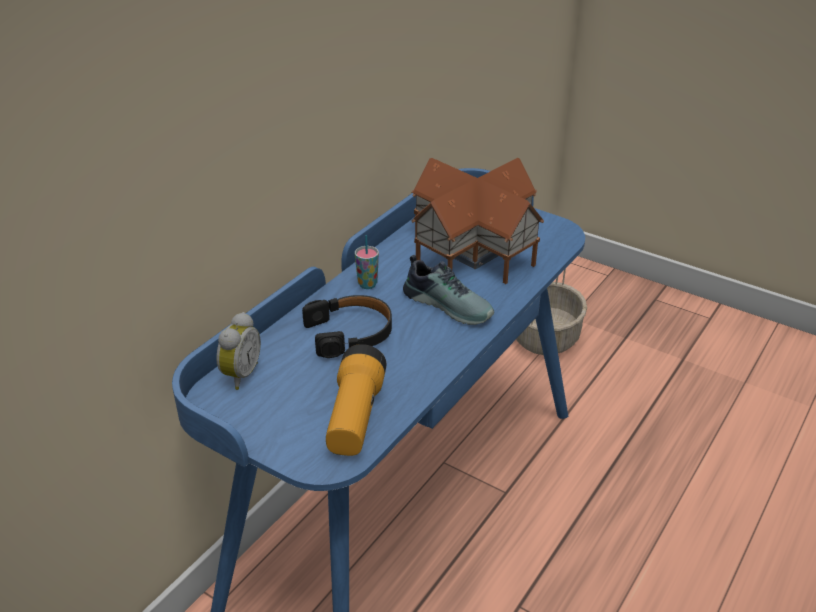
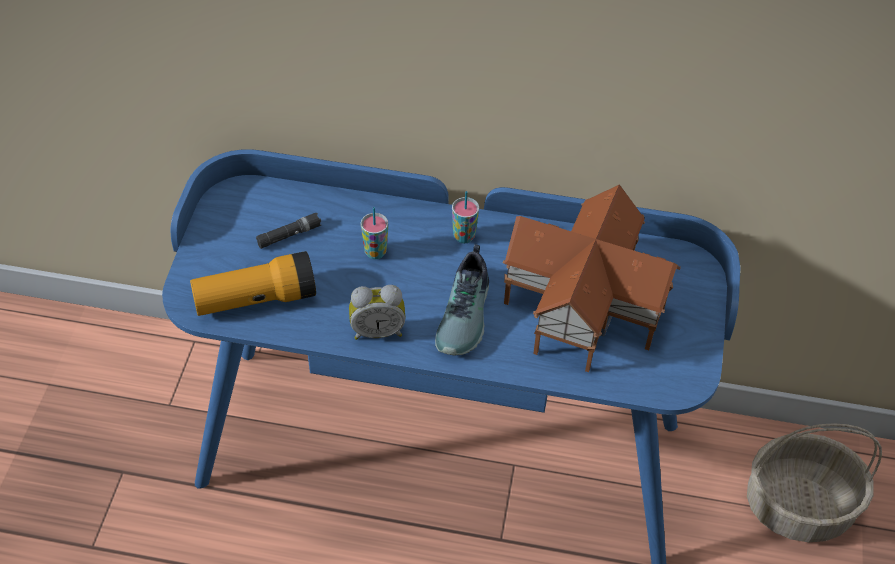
camera: 65 degrees right, 15 degrees up
(239, 375) = (276, 198): alarm clock -> alarm clock (377, 330)
(292, 377) = (289, 235): none -> black flashlight
(350, 333) = (375, 252): black headphones -> cup

